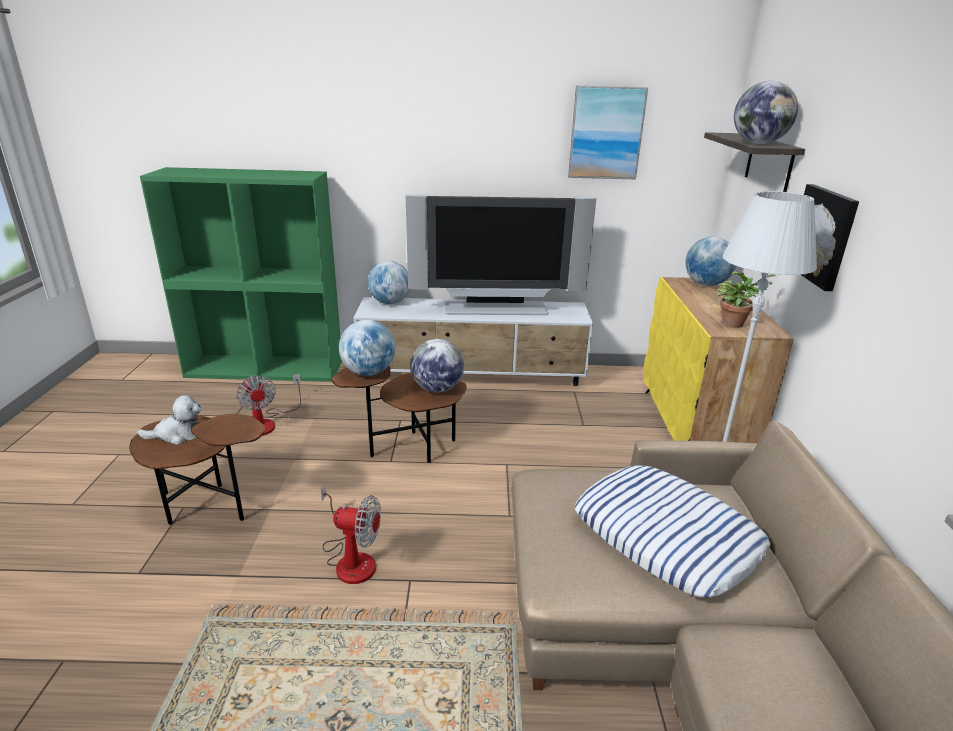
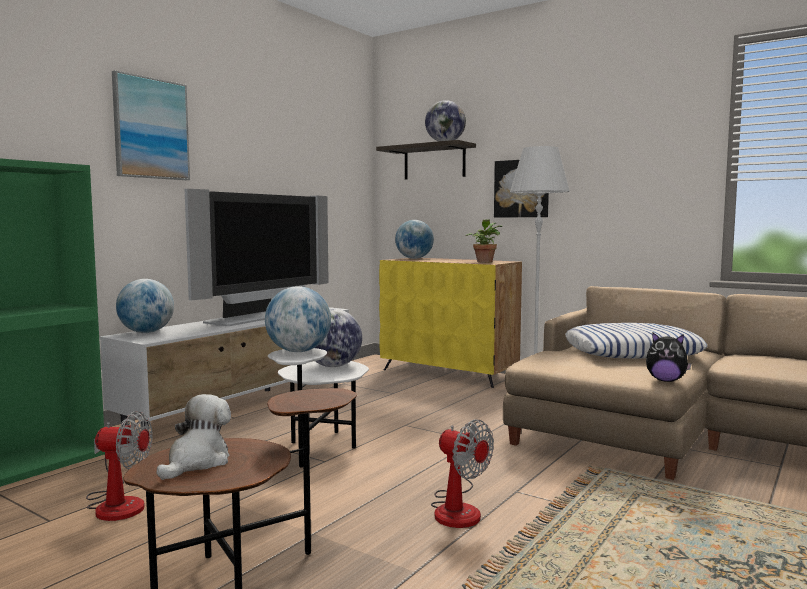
camera: 55 degrees left, 20 degrees down
(351, 559) = (457, 508): fan -> fan turned 90 degrees clockwise
(409, 449) = (318, 450): brown side table -> white side table
(554, 592) = (666, 380): none -> plush toy
(606, 133) = (304, 147): picture -> picture (151, 128)

